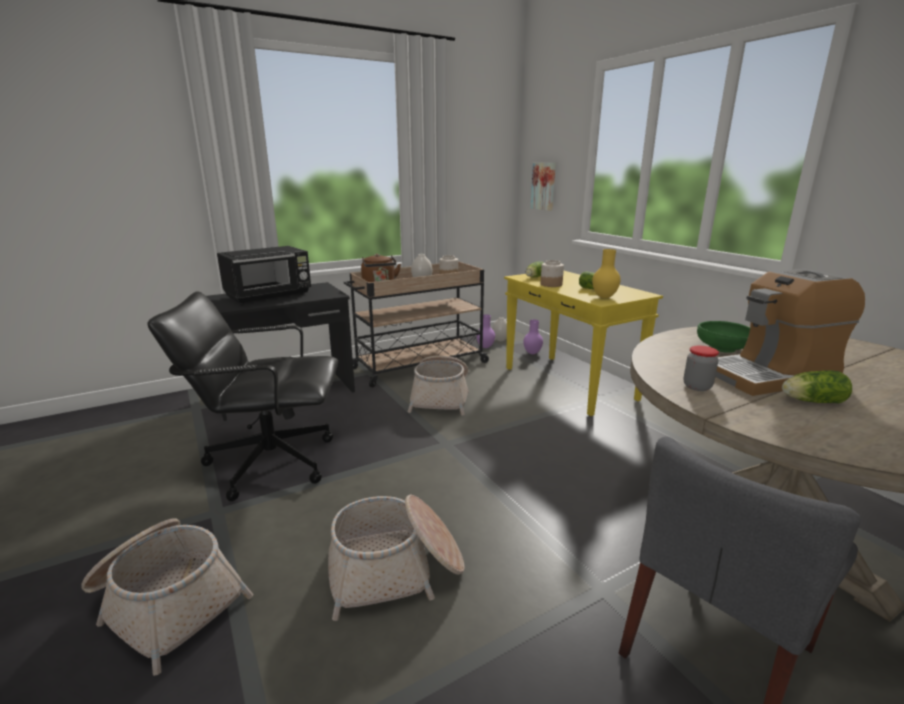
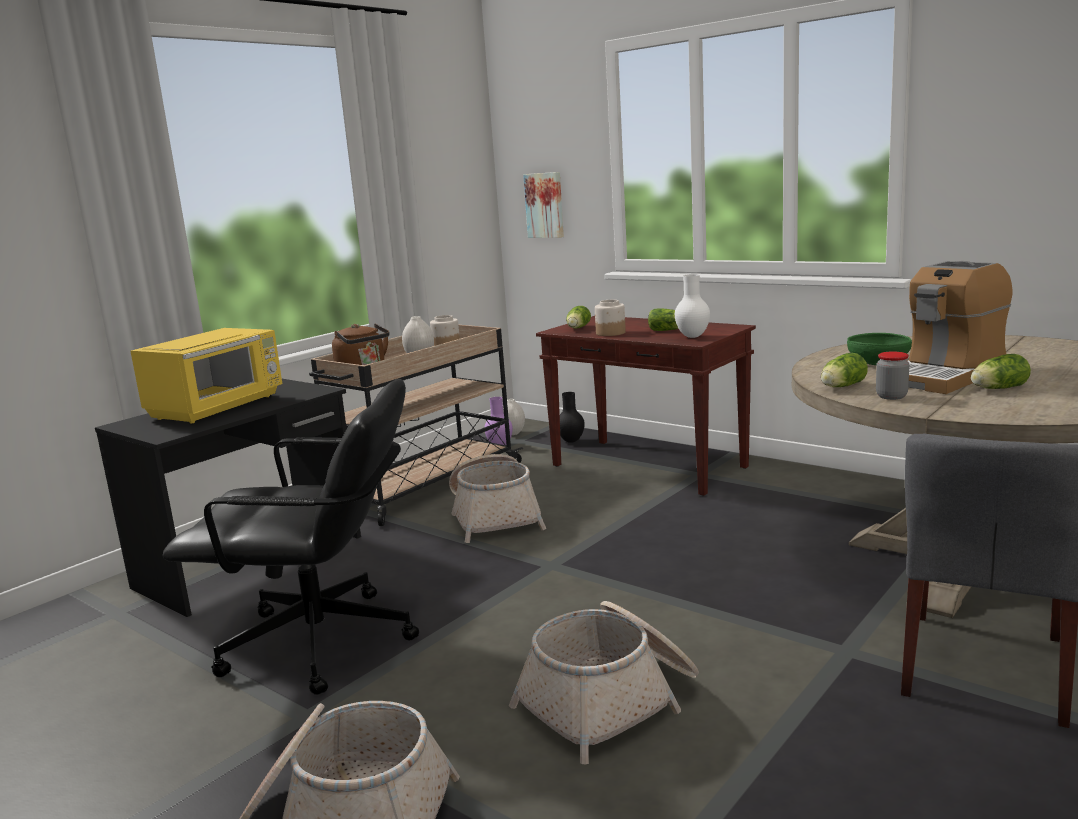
camera: 20 degrees left, 5 degrees down
(269, 295) = (218, 407): black microwave -> yellow microwave
(270, 461) = (321, 643): black office chair -> black office chair turned 150 degrees counterclockwise
(532, 353) = (571, 441): purple vase -> black vase
(570, 384) = (650, 467): yellow console table -> brown console table
(604, 297) = (693, 336): yellow vase -> white vase
(663, 366) = (841, 387): none -> lettuce

